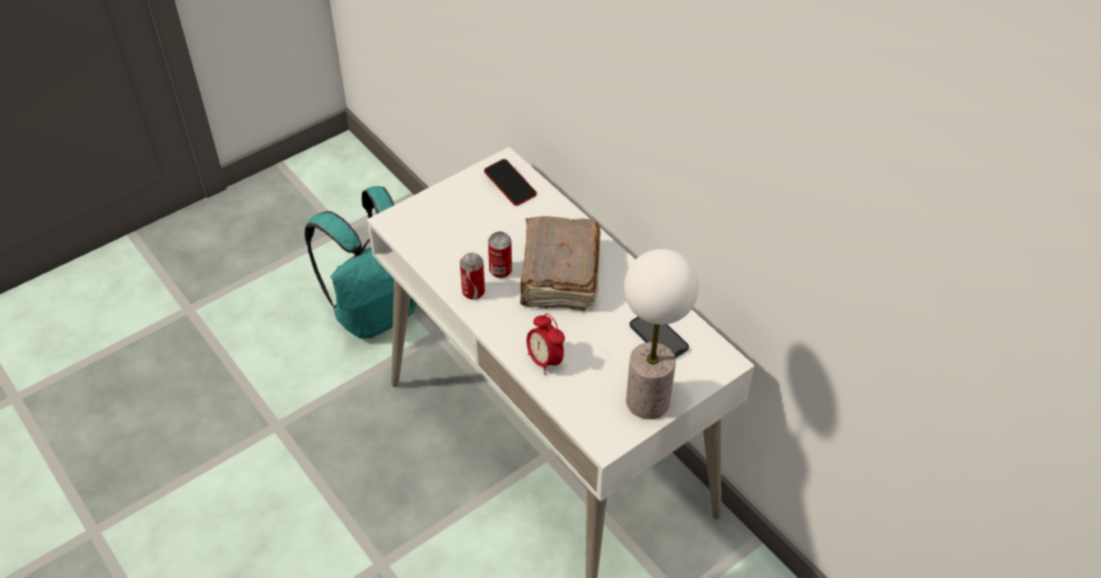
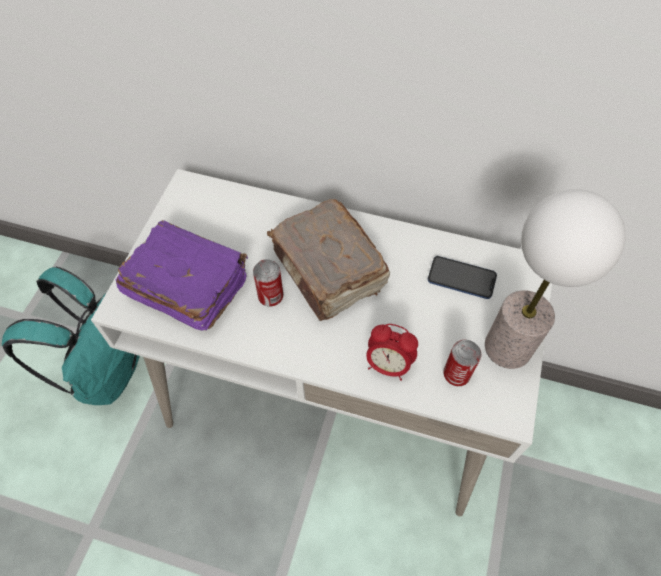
camera: 35 degrees left, 10 degrees up
(448, 231) = (187, 285): none -> purple book
(473, 292) = (263, 335): can -> can (456, 374)
(510, 185) = (209, 206): phone -> none

